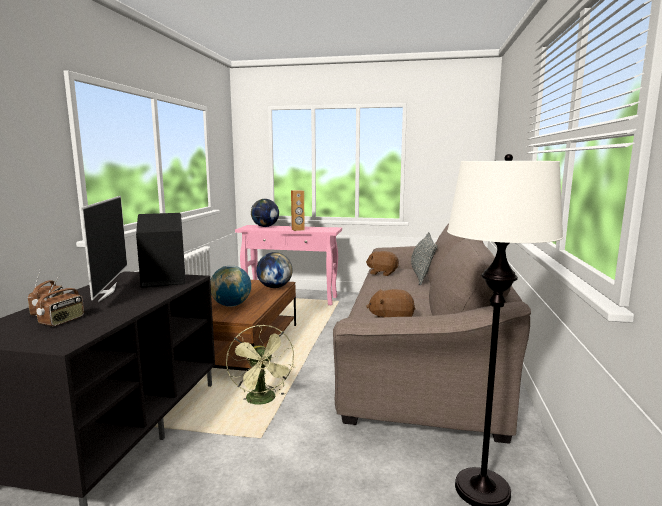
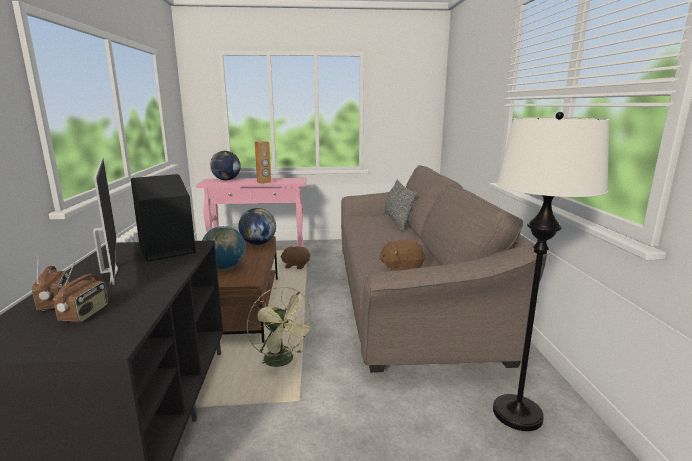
camera: 15 degrees left, 5 degrees up
(382, 273) = (359, 221): brown plush toy -> brown plush toy (296, 266)

